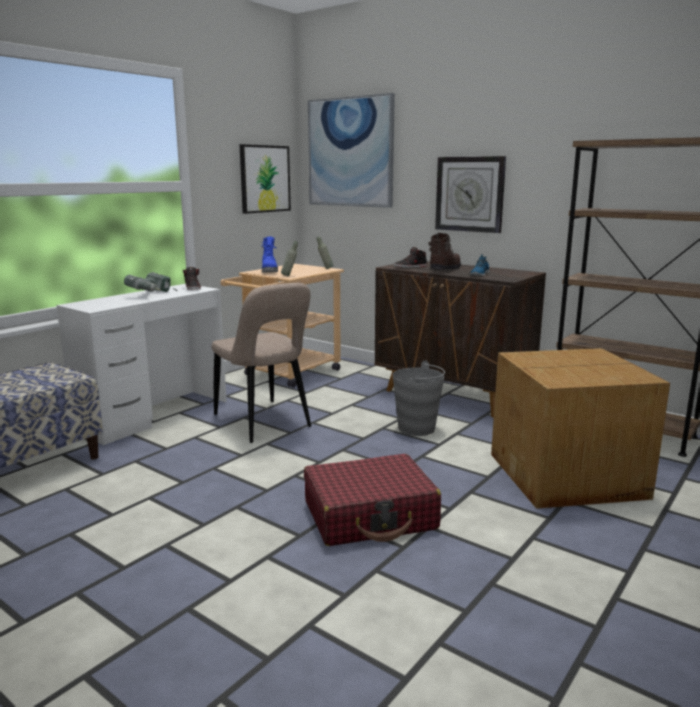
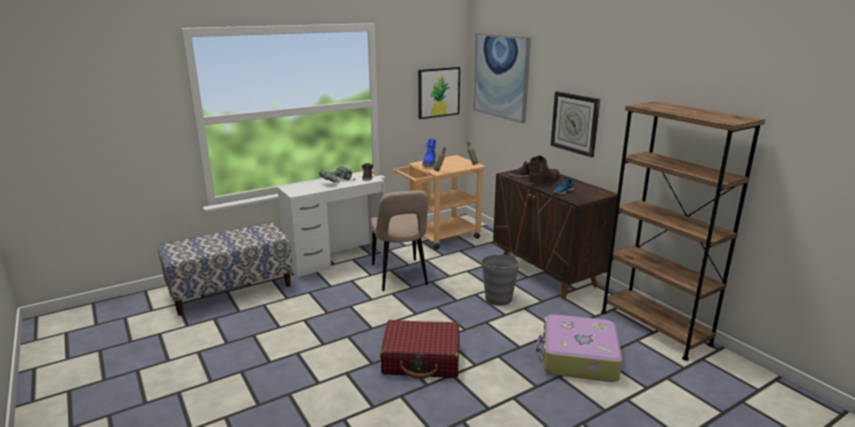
camera: 20 degrees right, 5 degrees up
(568, 476) = (578, 358): cardboard box -> suitcase

